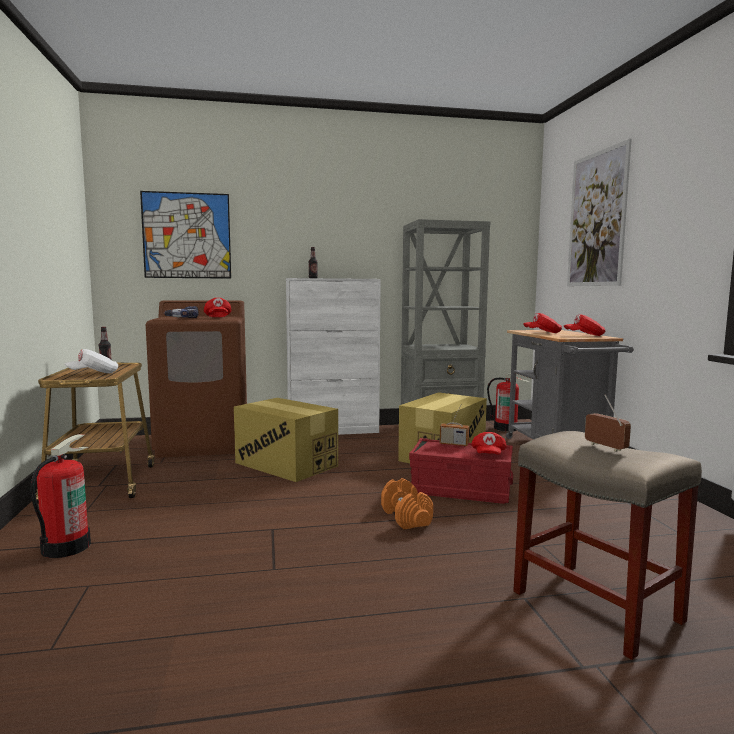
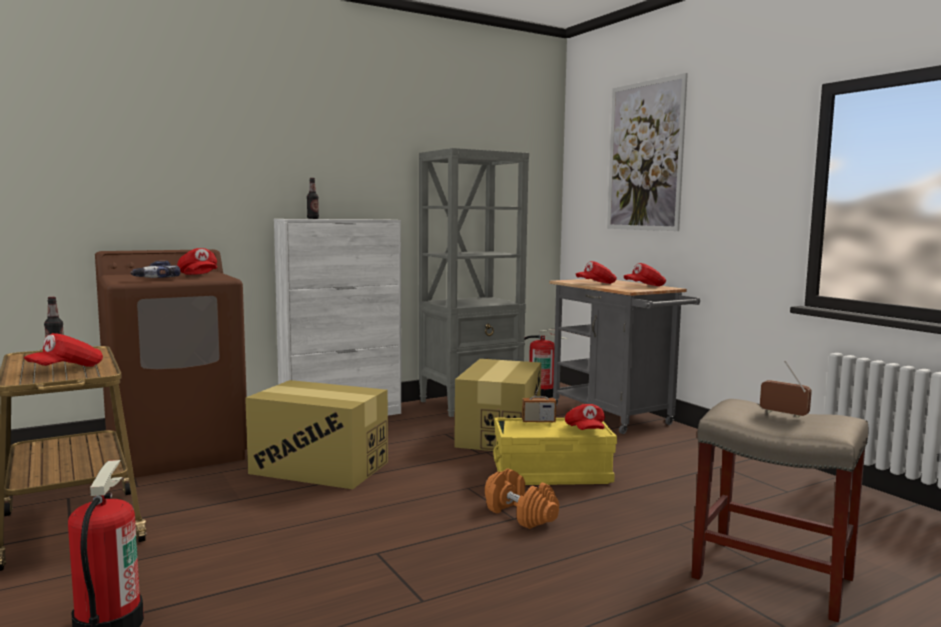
camera: 20 degrees left, 0 degrees up
(93, 374) = (67, 369): white cap -> red cap
(187, 235) = (132, 158): picture -> none
(461, 489) = (551, 473): red storage box -> yellow storage box

